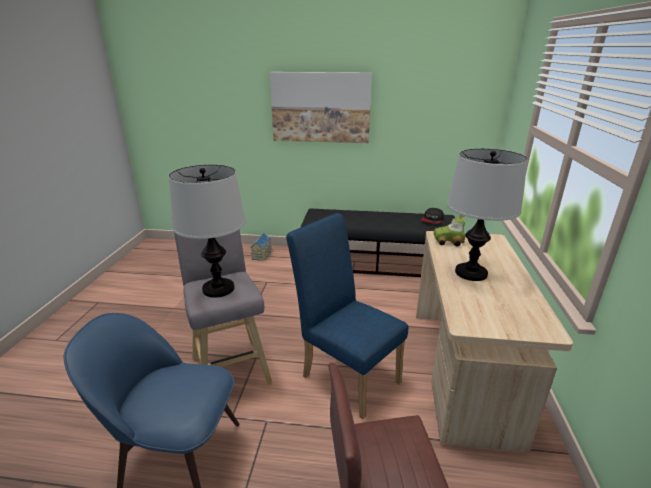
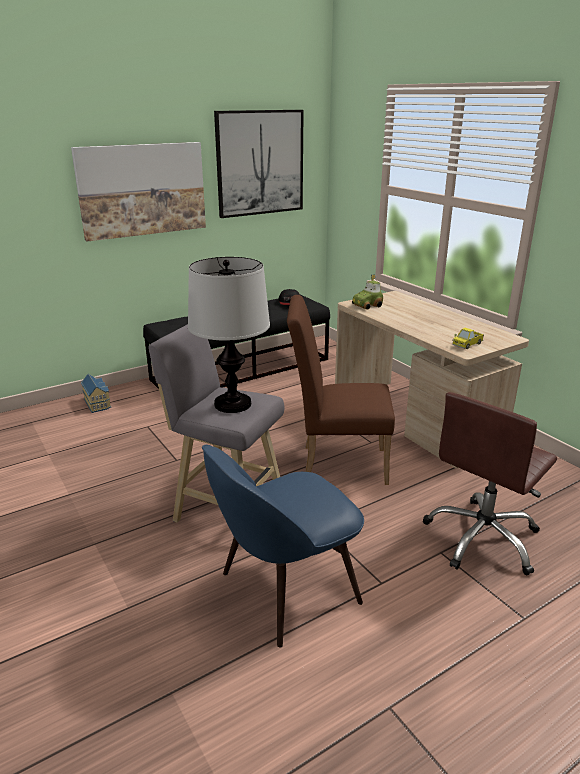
camera: 40 degrees left, 0 degrees up
(346, 374) = (336, 463): blue chair -> brown chair
(430, 94) = (260, 163): none -> picture
(470, 272) = (417, 321): table lamp -> none
(480, 318) = (467, 344): none -> toy truck

